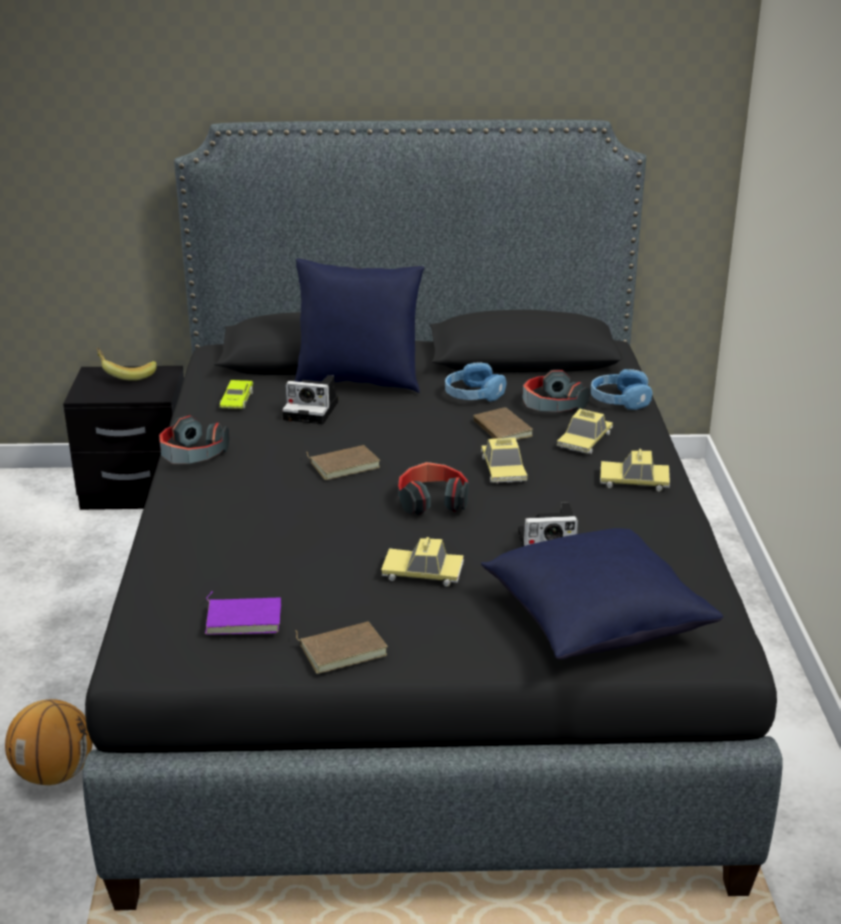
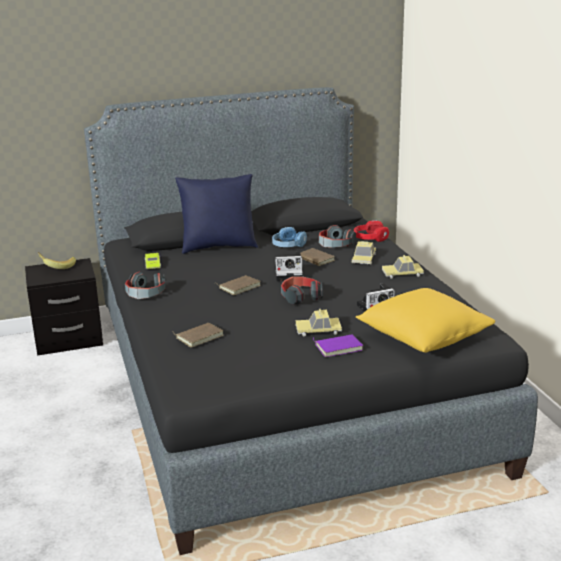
camera: 15 degrees left, 5 degrees down
(55, 773) = (102, 494): basketball -> none
(244, 618) = (234, 365): purple book -> purple book (338, 347)
(313, 410) = (202, 263): camera -> camera (290, 274)
(342, 649) = (298, 371): brown book -> brown book (199, 336)
(503, 469) = (329, 277): toy car -> none
(594, 620) = (423, 337): blue pillow -> yellow pillow
(619, 400) = (370, 238): blue headphones -> red headphones

